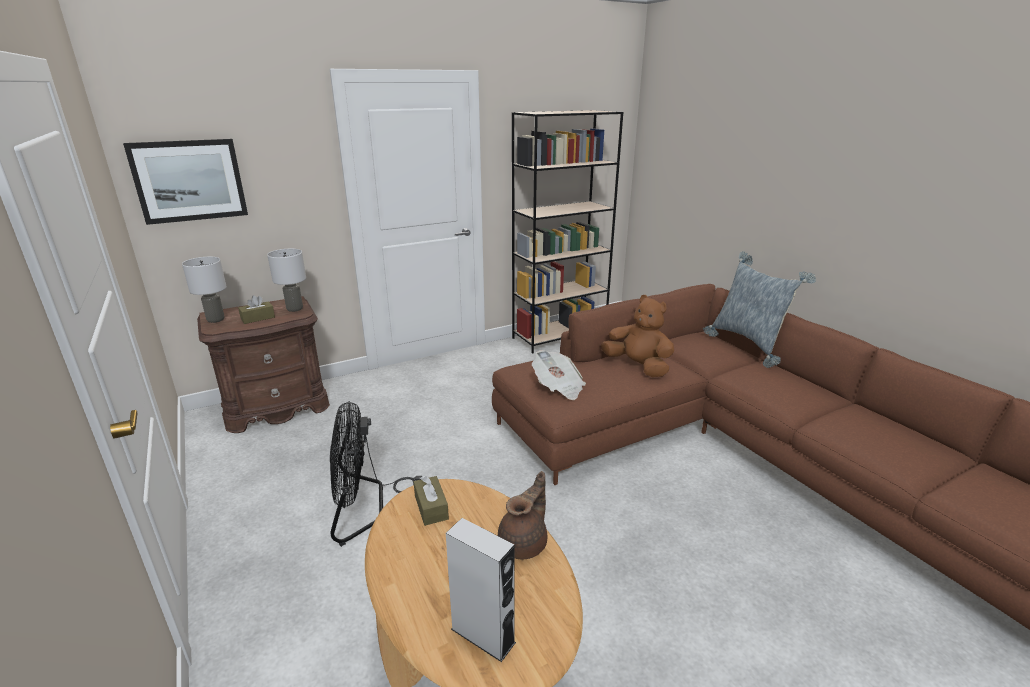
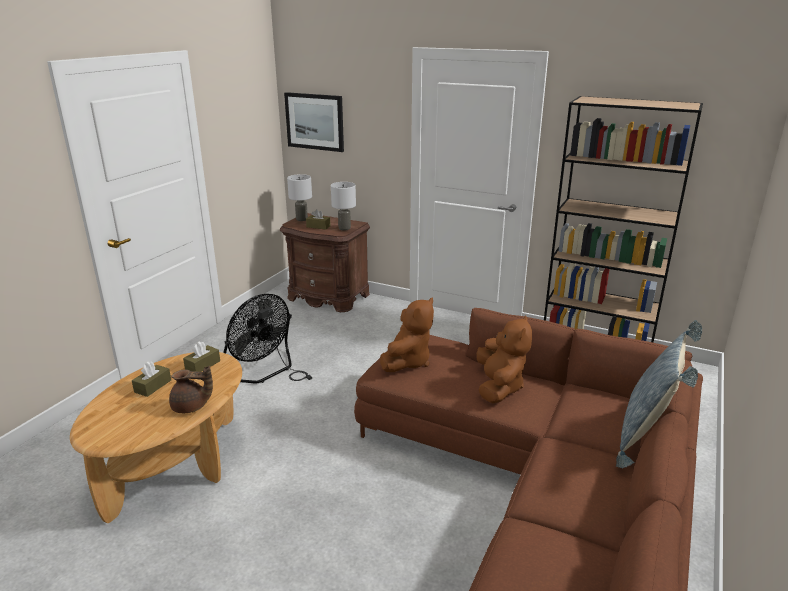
camera: 55 degrees right, 0 degrees up
(435, 567) = (153, 386): none -> brown tissue box
(483, 635) = (109, 419): grey speaker -> none
(558, 387) = (407, 361): newspaper -> brown plush toy

